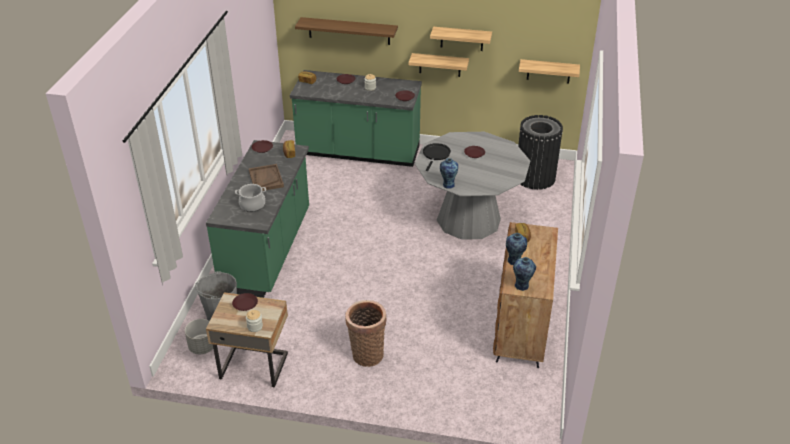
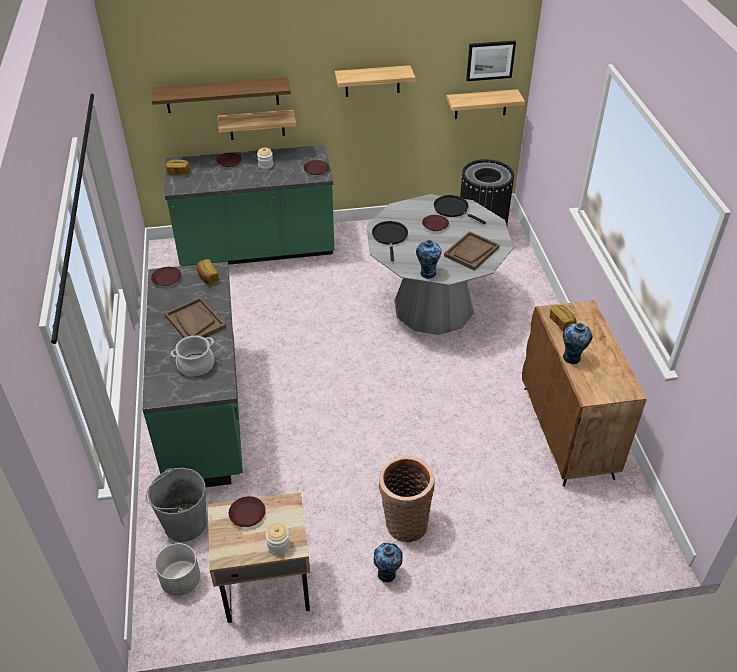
camera: 20 degrees left, 5 degrees up
(440, 65) = (346, 119): shelf -> shelf (256, 125)
(490, 177) = (471, 252): none -> brown tray
(495, 145) = (453, 209): none -> black frying pan
(522, 286) = (601, 390): vase -> vase (387, 575)
(557, 37) = (490, 60): none -> picture

